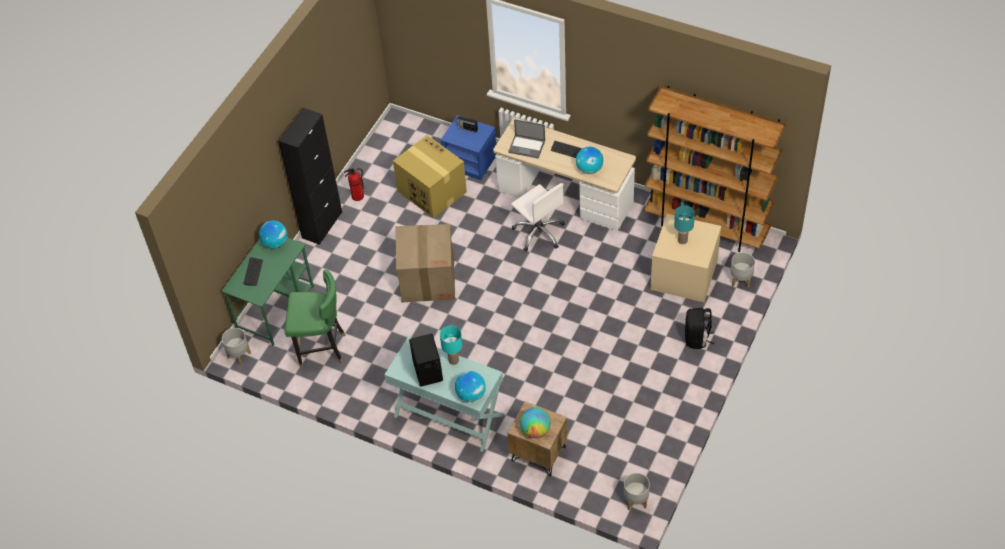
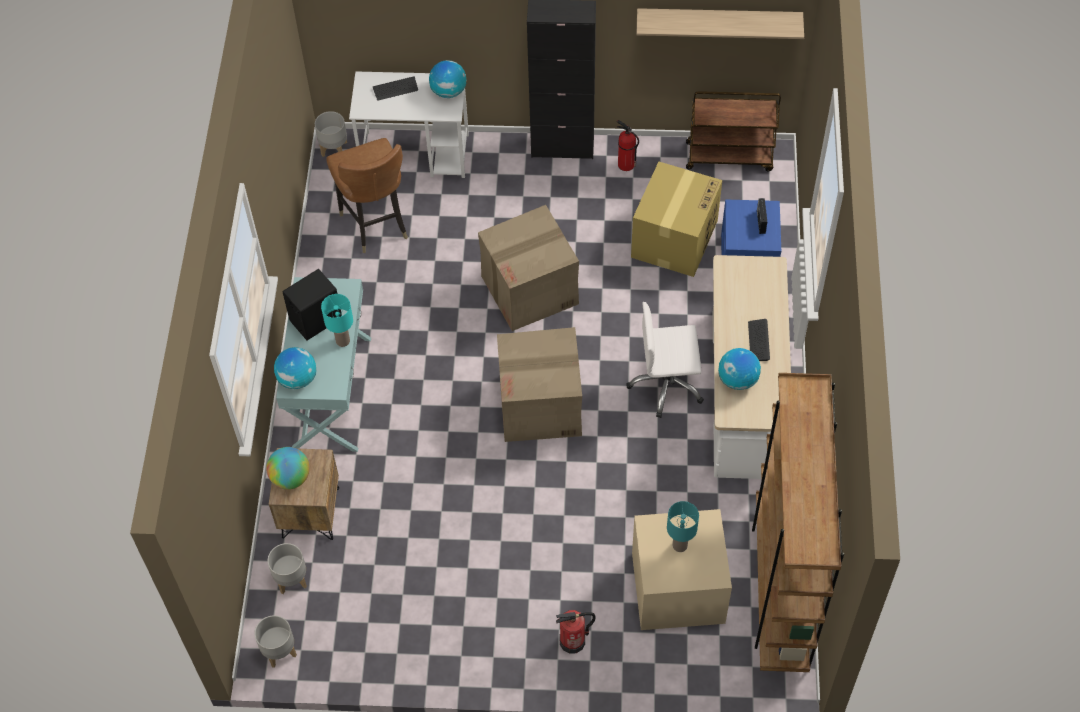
camera: 65 degrees right, 5 degrees up
(276, 308) = (416, 155): green desk -> white desk
(321, 349) = (375, 224): green chair -> brown chair
(347, 63) = (718, 21): none -> shelf
(384, 142) = (730, 156): none -> brown cart
(521, 301) = (541, 405): none -> cardboard box
(527, 146) = (740, 292): laptop -> none
(539, 232) = (666, 384): white office chair -> white office chair turned 60 degrees clockwise
(697, 338) = (573, 641): black backpack -> fire extinguisher
(741, 280) = (703, 666): grey planter -> grey planter (292, 580)

